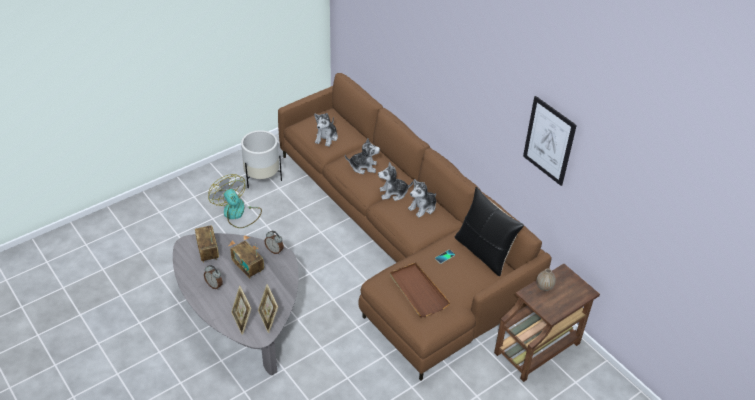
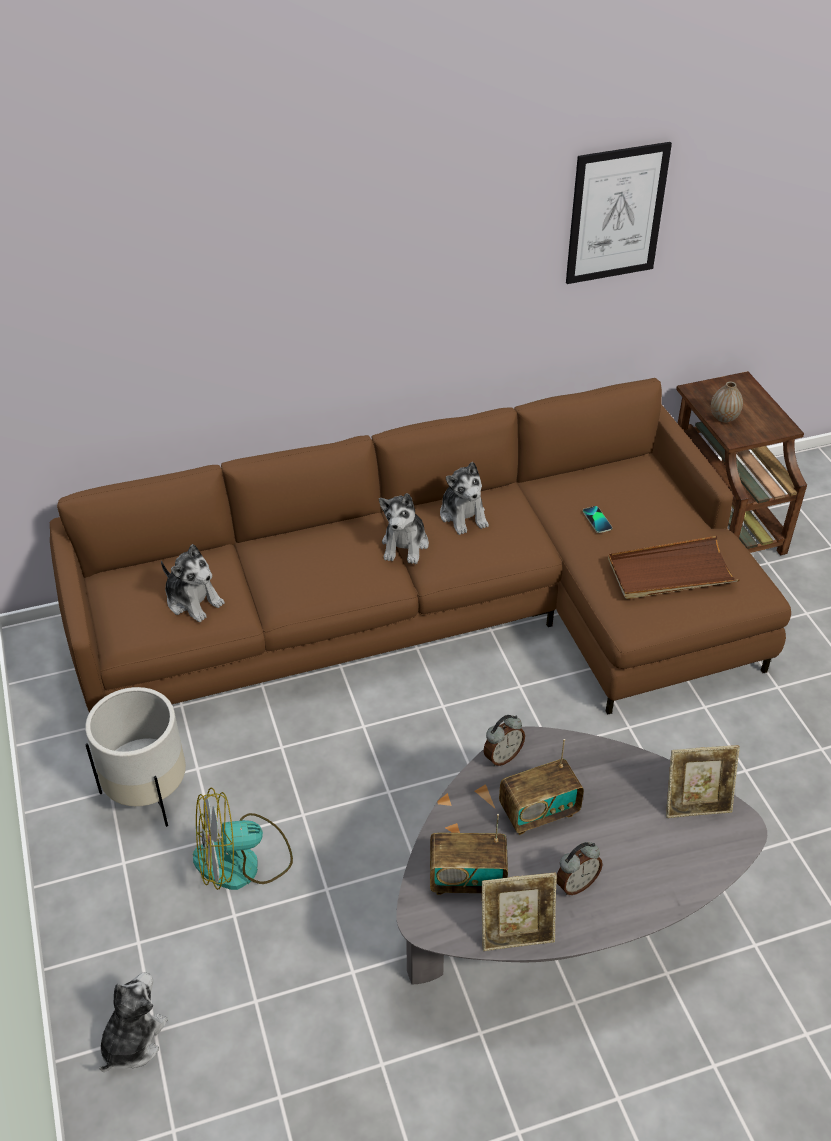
camera: 70 degrees left, 0 degrees up
(242, 321) = (693, 851): picture frame -> picture frame (516, 934)
(363, 166) = (314, 566): plush toy -> plush toy (132, 1040)
(483, 252) = (595, 475): black pillow -> none

